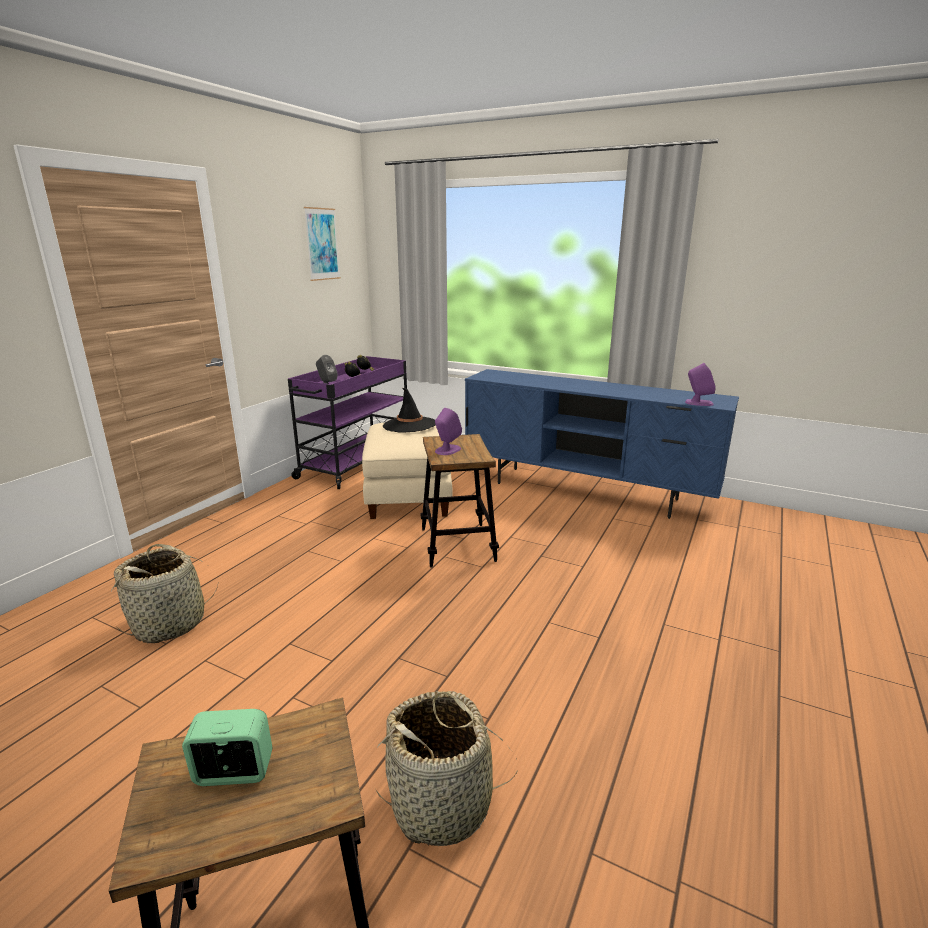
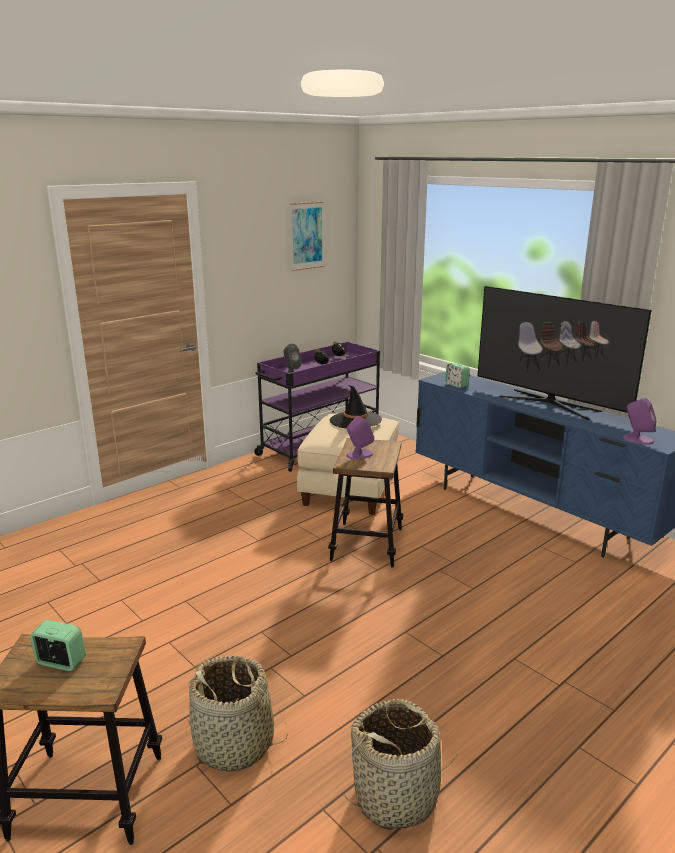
camera: 20 degrees right, 0 degrees up
(170, 623) = (108, 566): basket -> basket (397, 796)
(504, 379) = (456, 385): none -> alarm clock
(598, 385) = (549, 403): none -> television

